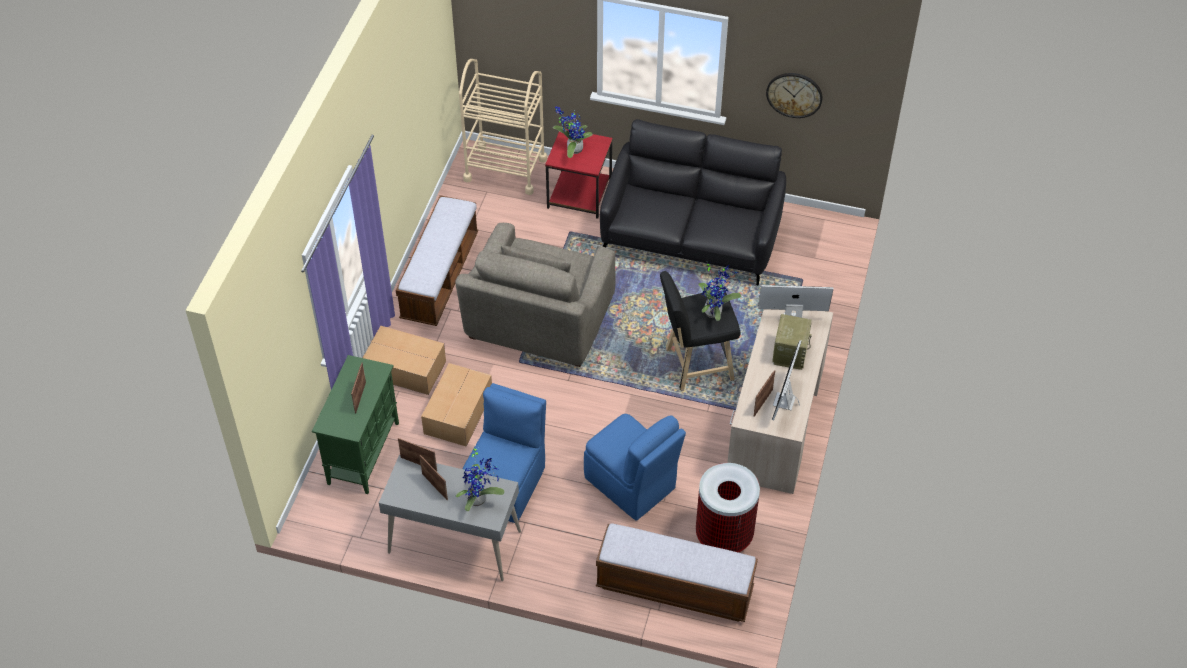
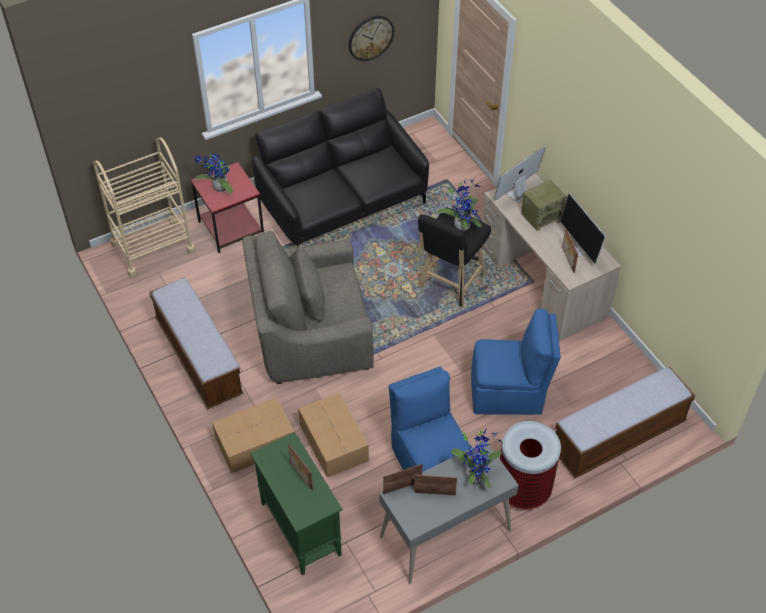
camera: 45 degrees left, 0 degrees up
(539, 320) = (310, 333): grey armchair -> grey armchair turned 105 degrees clockwise
(724, 536) = (604, 378): trash can -> trash can (523, 490)
(790, 352) = (542, 216): radio -> radio turned 90 degrees clockwise

